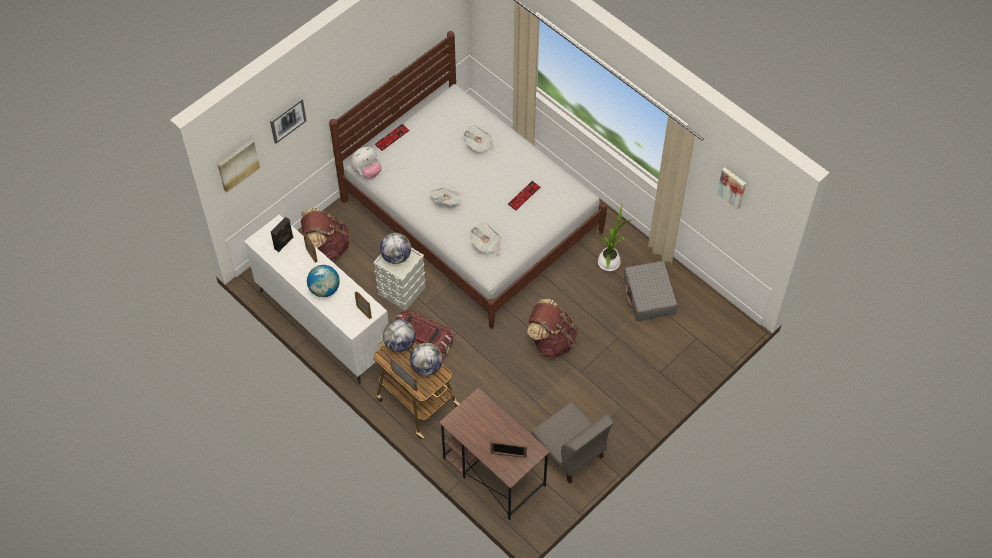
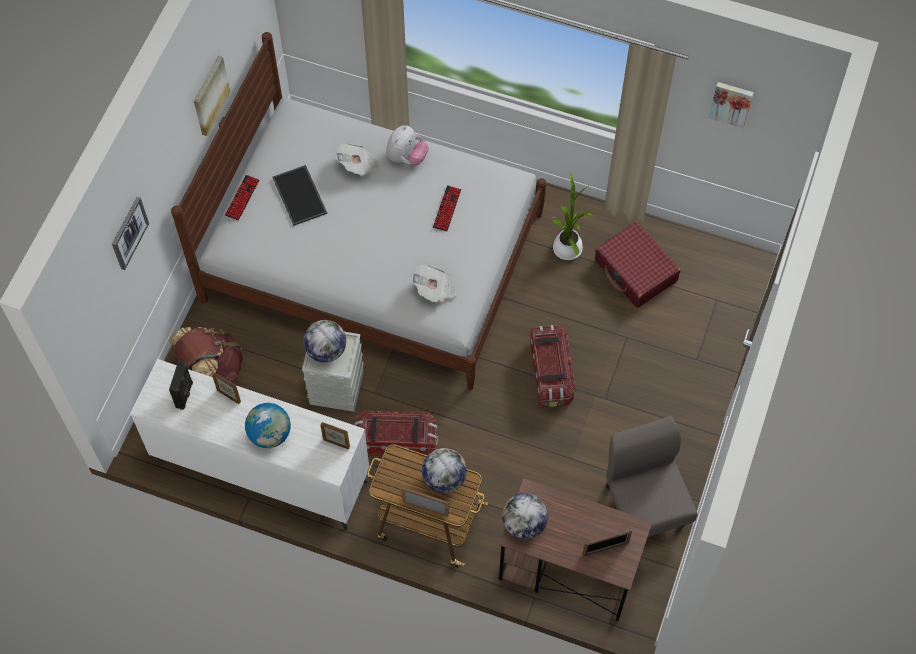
camera: 25 degrees left, 5 degrees up
(237, 164) = (90, 319): picture -> picture (209, 95)
(367, 171) = (233, 254): plush toy -> plush toy (406, 157)
(400, 343) = (395, 463): globe -> globe (524, 524)
(431, 150) = (301, 195): none -> tray
(447, 201) = (356, 253): newspaper -> none
(551, 340) = (550, 374): brown backpack -> storage box
(570, 452) = (645, 504): grey chair -> grey chair turned 135 degrees counterclockwise
(649, 296) = (635, 271): grey suitcase -> red suitcase

